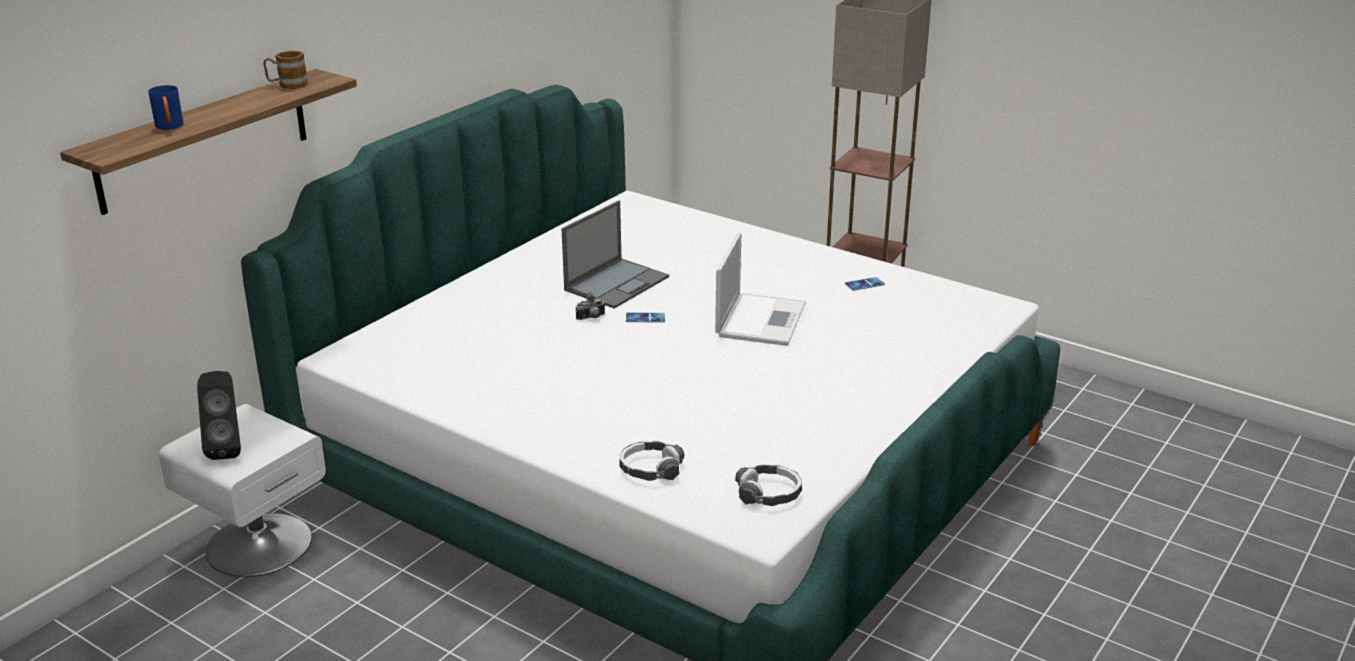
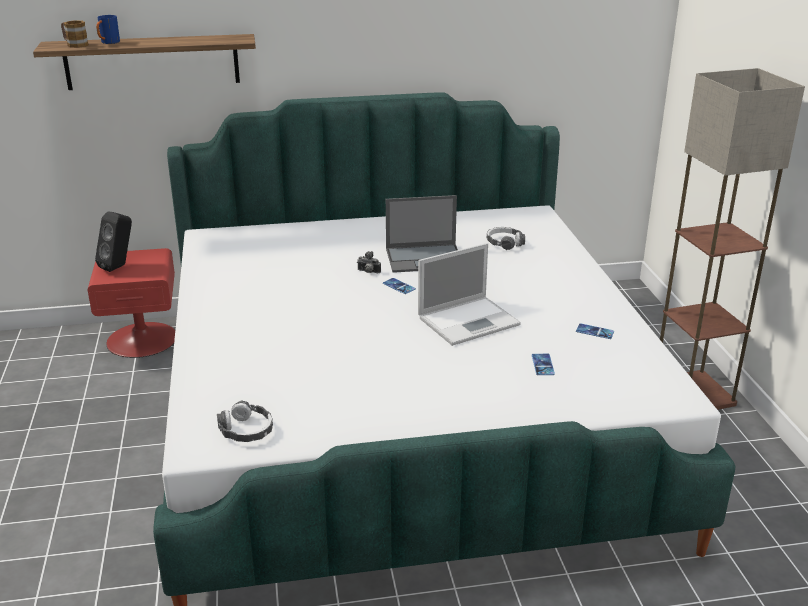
camera: 45 degrees right, 0 degrees up
(258, 543) = (142, 339): white nightstand -> red nightstand
(287, 85) = (215, 37): mug -> mug (74, 44)
(651, 469) = (217, 375): headphones -> headphones (504, 243)
(877, 327) = (542, 365): none -> phone

